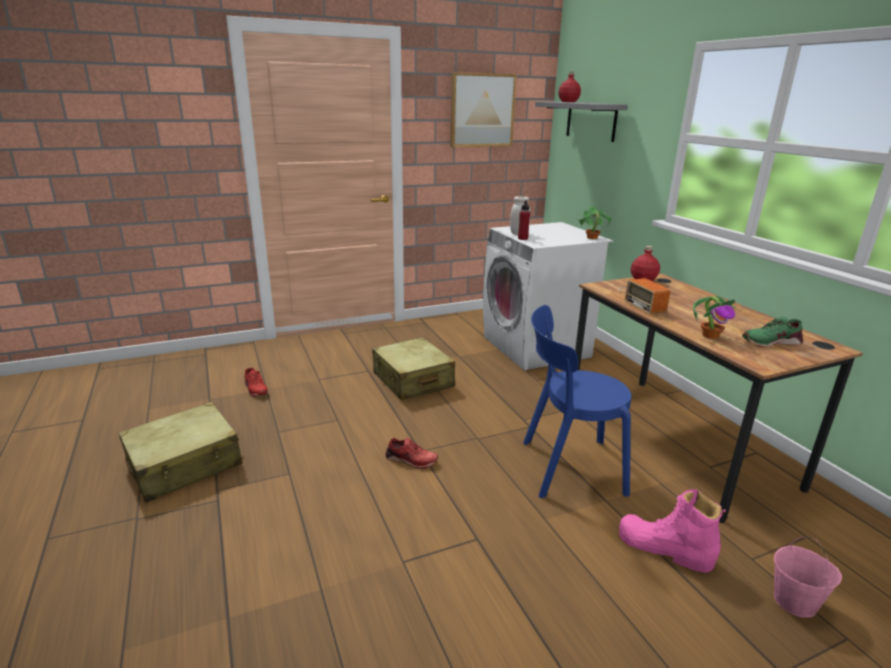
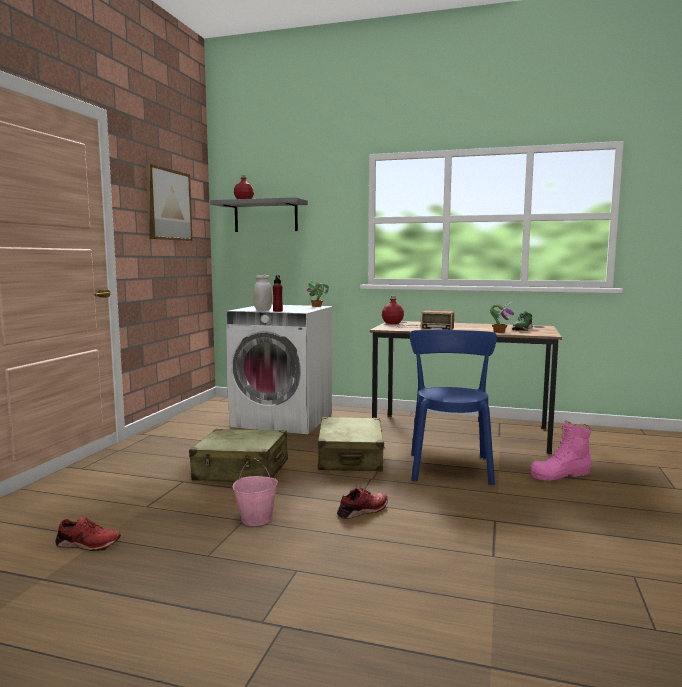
camera: 50 degrees left, 15 degrees down
(185, 464) = (170, 632): beige suitcase -> beige suitcase (350, 457)
(566, 467) = (450, 467): blue chair -> blue chair turned 150 degrees clockwise
(795, 601) = (627, 465): pink bucket -> pink bucket (256, 519)

